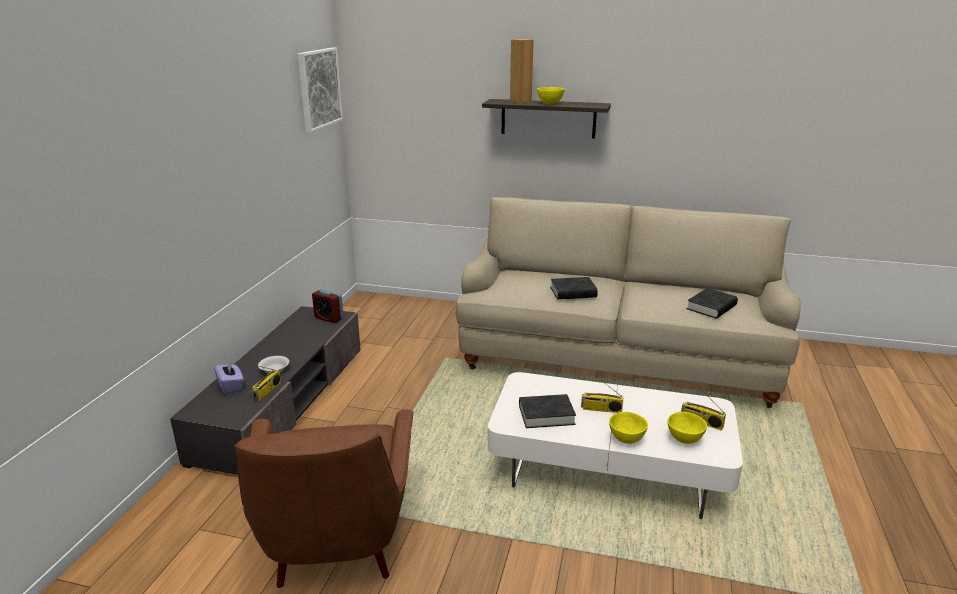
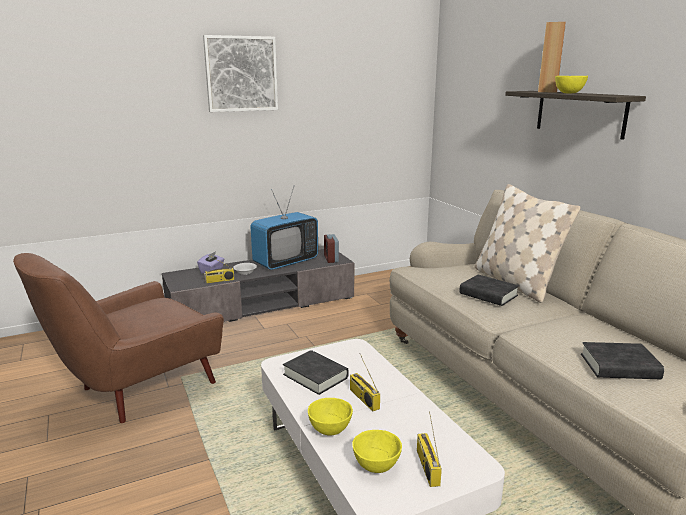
camera: 50 degrees right, 5 degrees down
(291, 341) = (285, 262): none -> television
(319, 89) = (400, 77): picture -> picture (241, 74)
(565, 276) = (515, 283): none -> beige pillow

